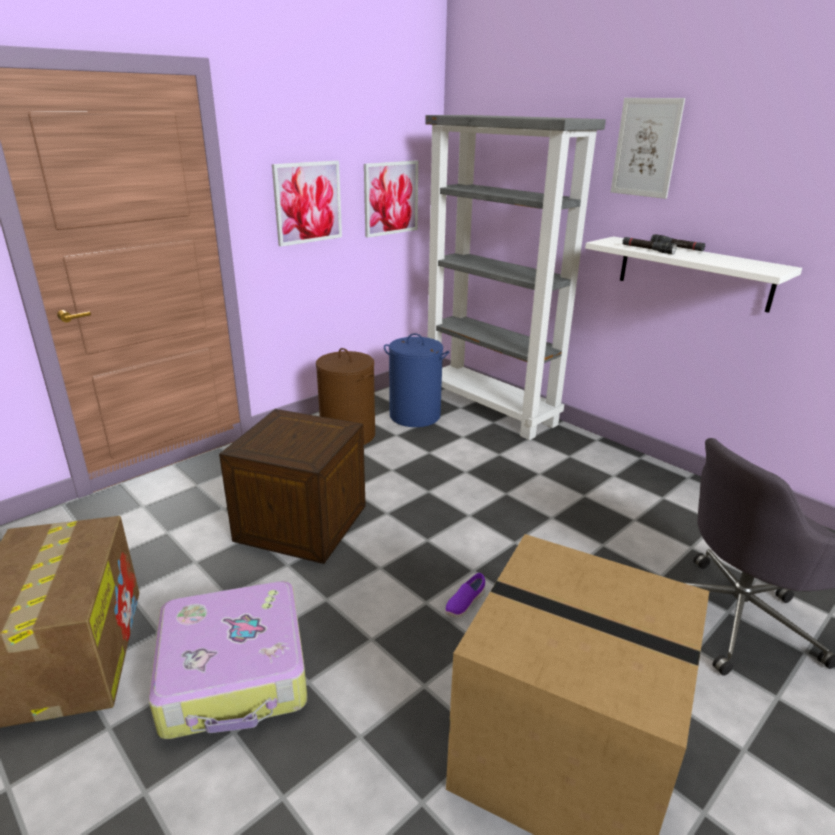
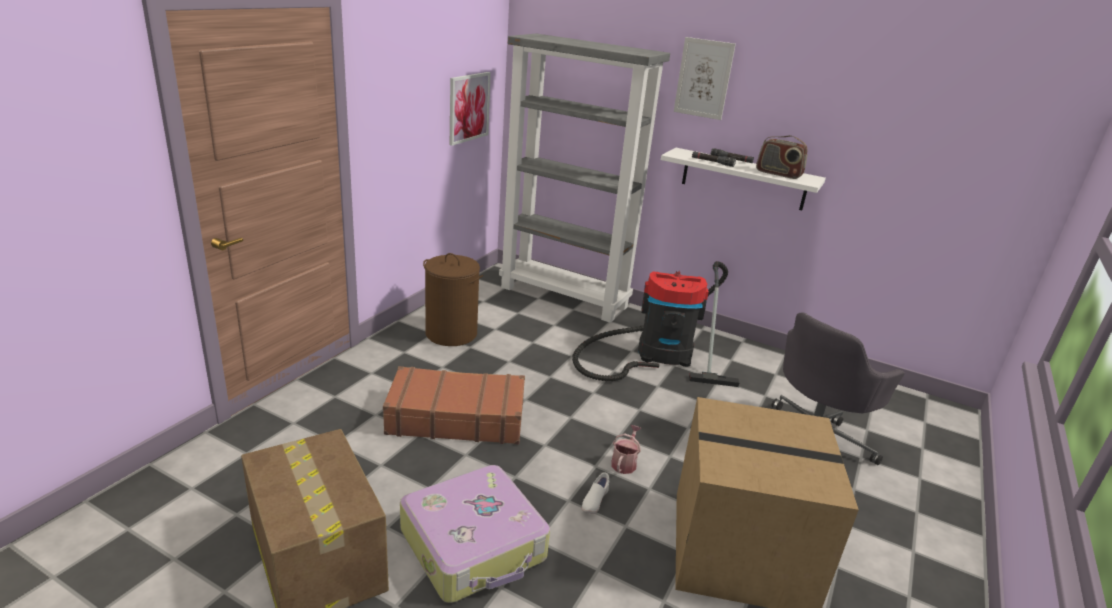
camera: 20 degrees left, 0 degrees up
(301, 523) = (456, 417): crate -> brown suitcase
(307, 202) = (408, 117): picture -> none
(402, 646) = (594, 501): none -> white shoe
(415, 416) = (502, 309): blue laundry basket -> none
(464, 604) = (624, 462): purple shoe -> watering can
(569, 481) = (657, 354): none -> vacuum cleaner
(732, 262) = (778, 174): none -> radio

